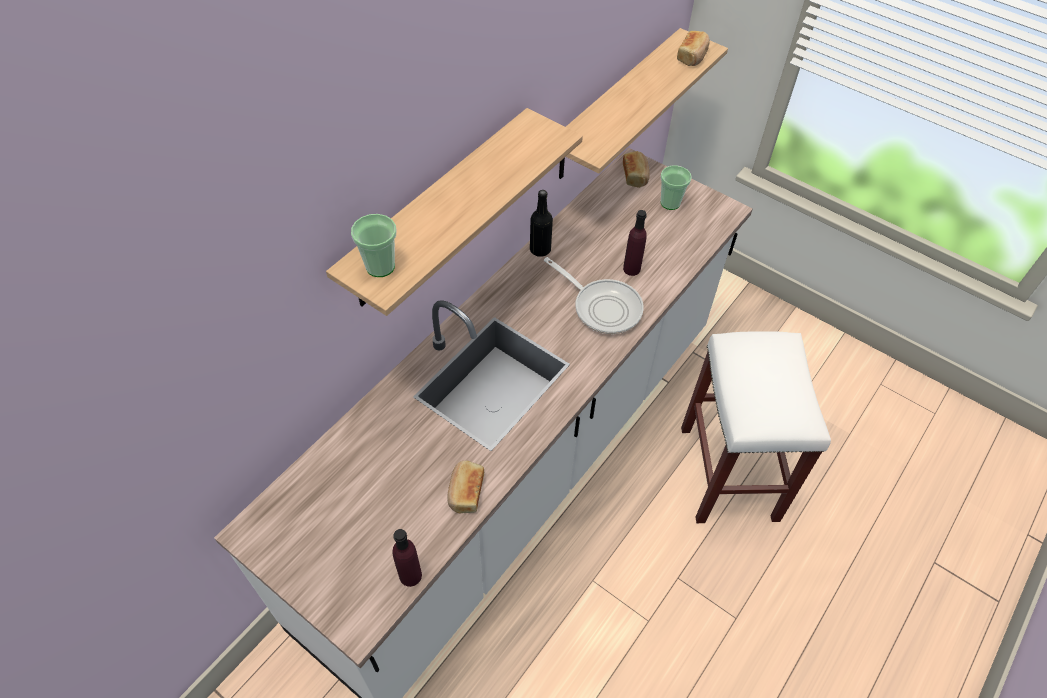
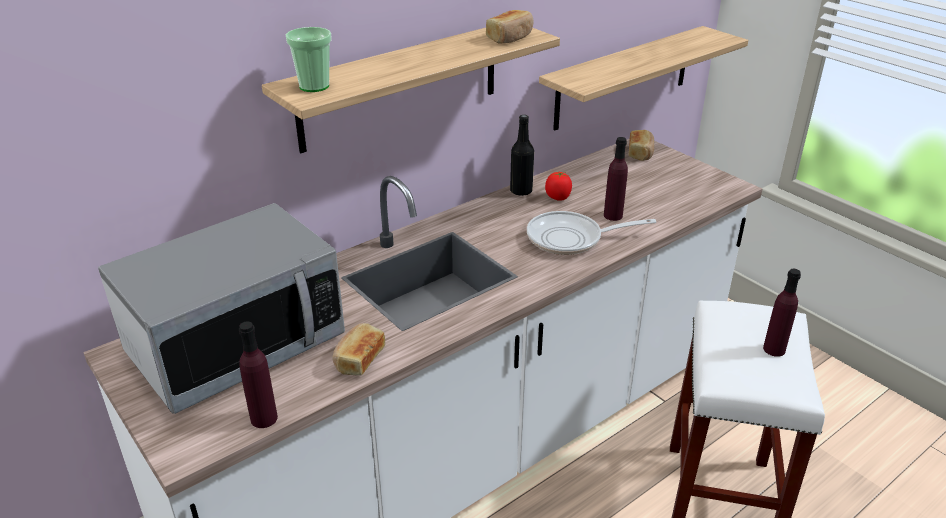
camera: 15 degrees right, 20 degrees down
(351, 499) = (237, 345): none -> microwave
(576, 253) = (558, 197): none -> tomato
(603, 307) = (571, 239): frying pan -> frying pan turned 120 degrees clockwise
(670, 203) = (671, 175): cup -> none
(692, 56) = (709, 41): bread -> bread (510, 37)
(783, 380) = (774, 349): none -> purple bottle

